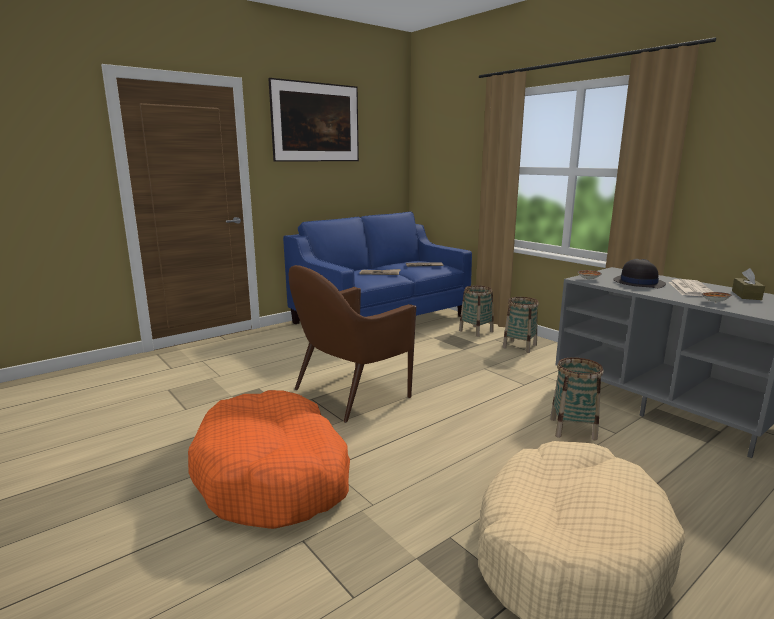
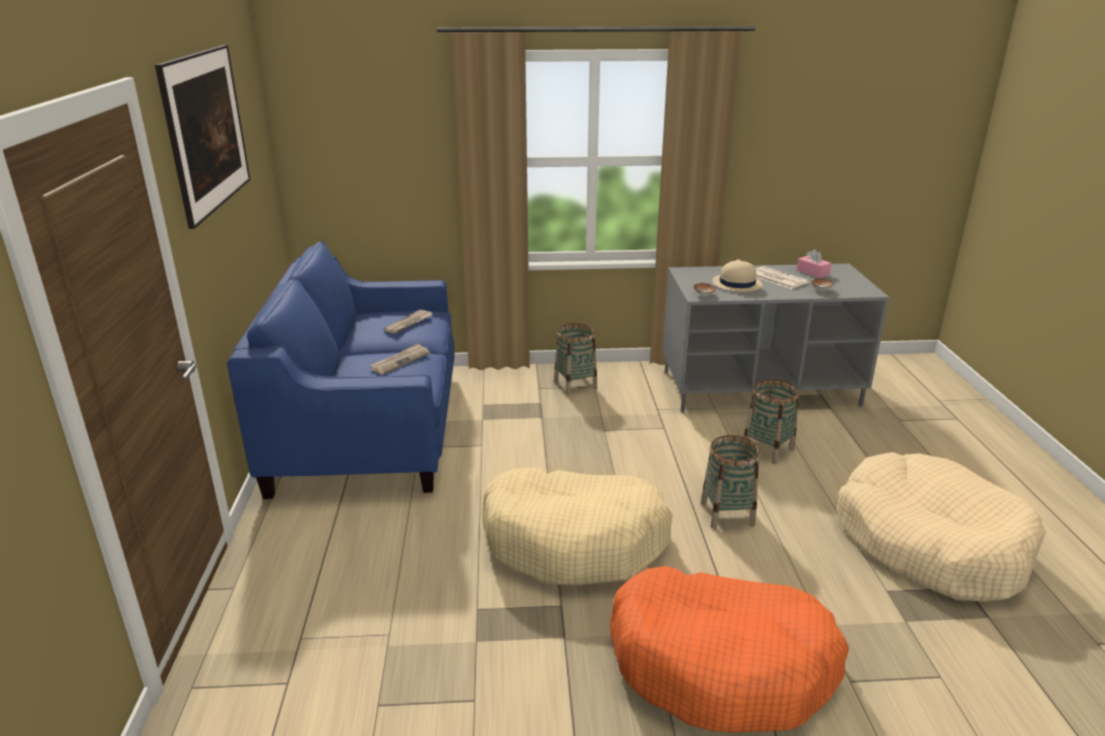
camera: 55 degrees left, 10 degrees up
(349, 394) = (575, 541): brown armchair -> beige dog bed
(476, 331) = (501, 386): basket -> basket (727, 514)
(638, 282) = (736, 284): black hat -> beige hat
(746, 295) = (812, 272): brown tissue box -> pink tissue box

